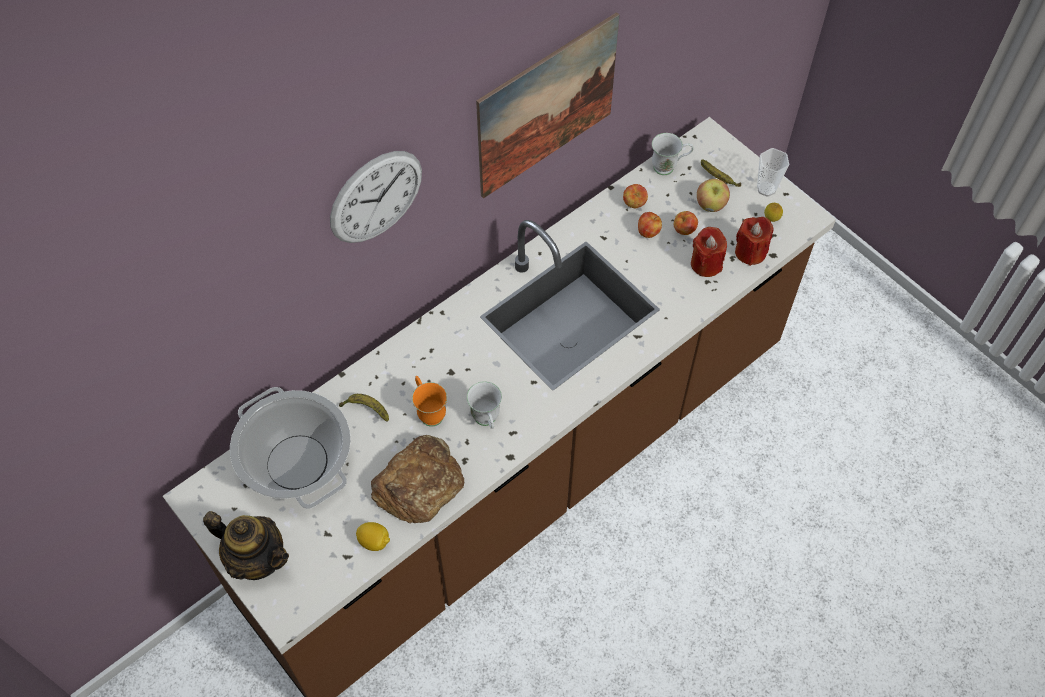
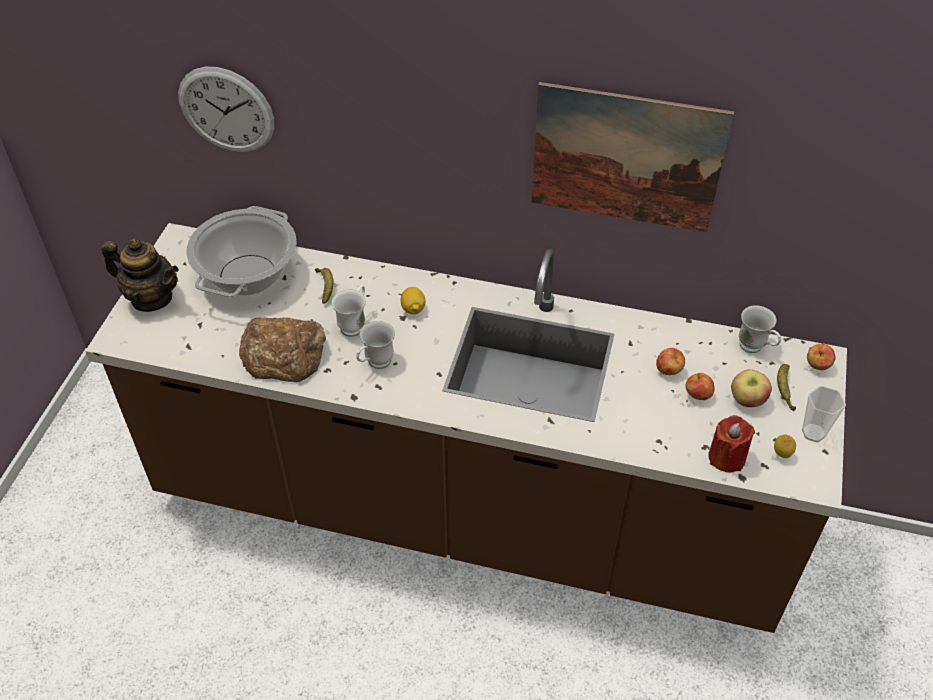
camera: 55 degrees right, 10 degrees down
(257, 559) = (151, 298): teapot -> teapot turned 60 degrees counterclockwise
(374, 541) = (212, 355): lemon -> lemon (413, 309)
(376, 197) = (414, 101): wall clock -> wall clock (226, 110)
(429, 411) = (355, 324): orange mug -> white mug
(634, 204) = (688, 345): apple -> apple (817, 366)
(706, 264) = (677, 430): red candle -> none

